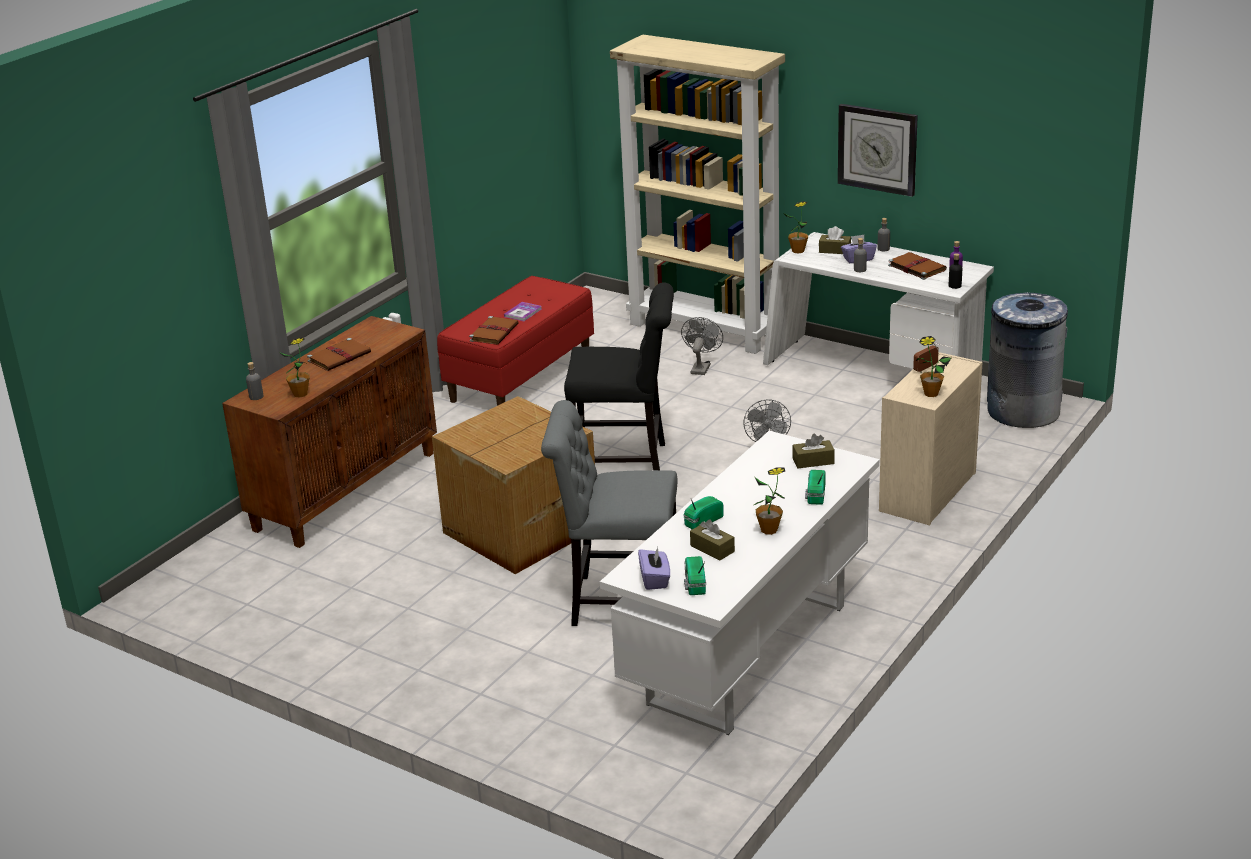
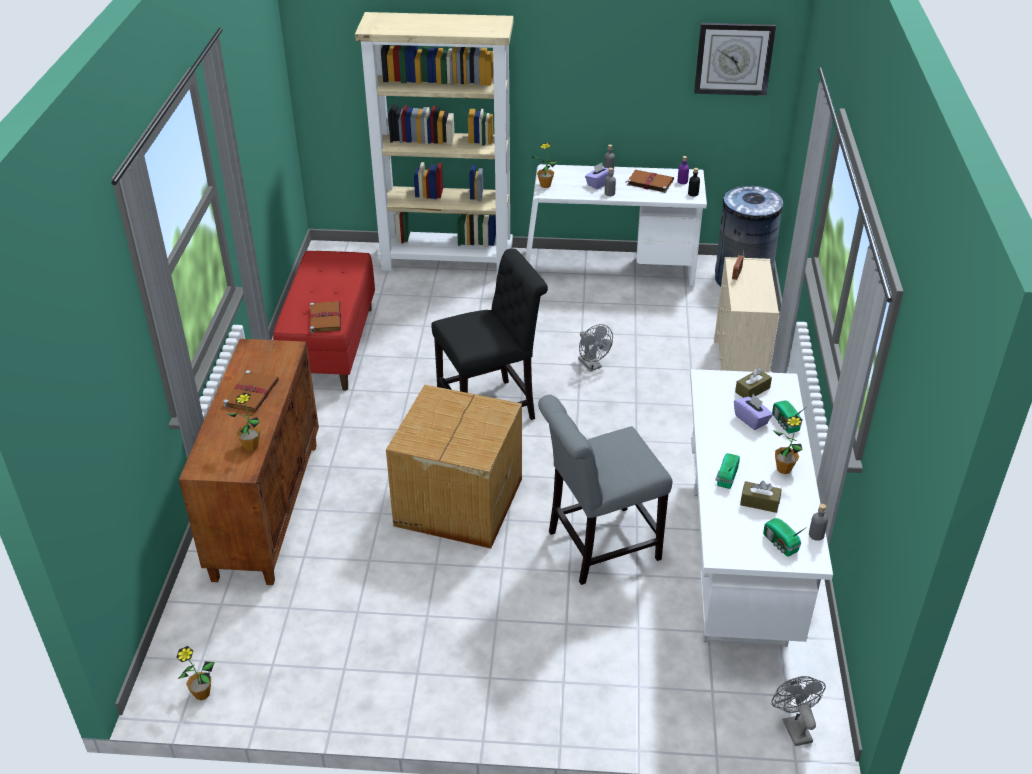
camera: 30 degrees left, 10 degrees up
(256, 397) = (208, 462): grey bottle -> grey bottle (816, 535)
(523, 313) = (333, 291): book -> none
(655, 579) = (746, 550): purple tissue box -> purple tissue box (751, 420)
(701, 367) = (474, 298): grey fan -> grey fan (794, 726)
(834, 250) = (573, 179): brown tissue box -> none
(877, 149) = (599, 88): wall clock -> wall clock (733, 58)
(931, 393) = (762, 298): potted plant -> potted plant (202, 694)

